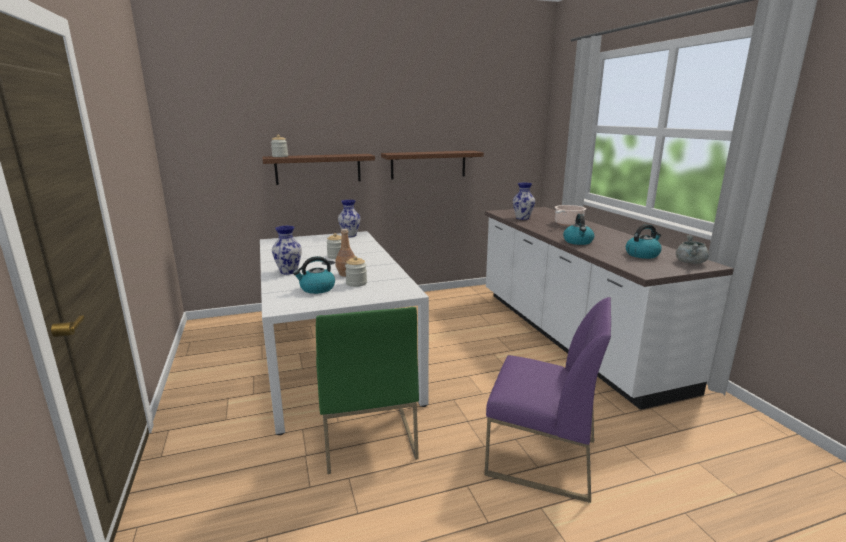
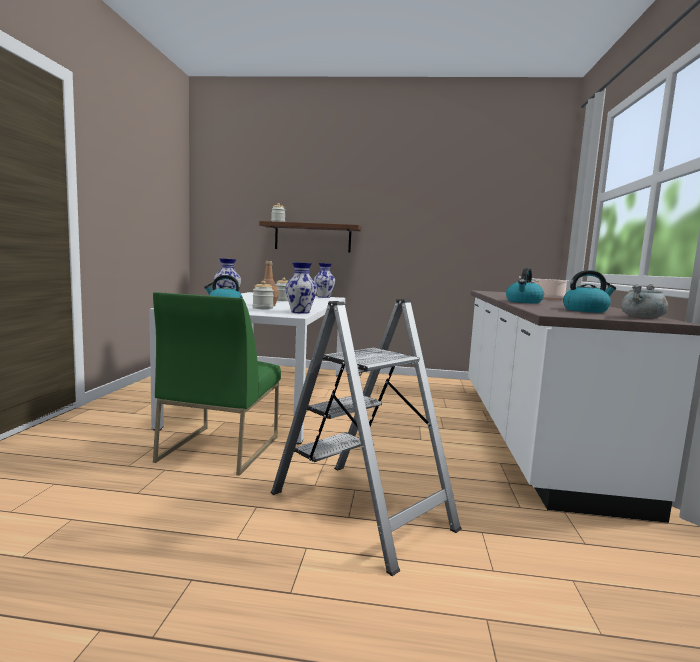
camera: 25 degrees right, 10 degrees down
(428, 164) = (420, 242): brown shelf -> none
(522, 218) = (500, 294): vase -> vase (300, 312)
(540, 457) = (362, 511): purple chair -> grey step ladder

